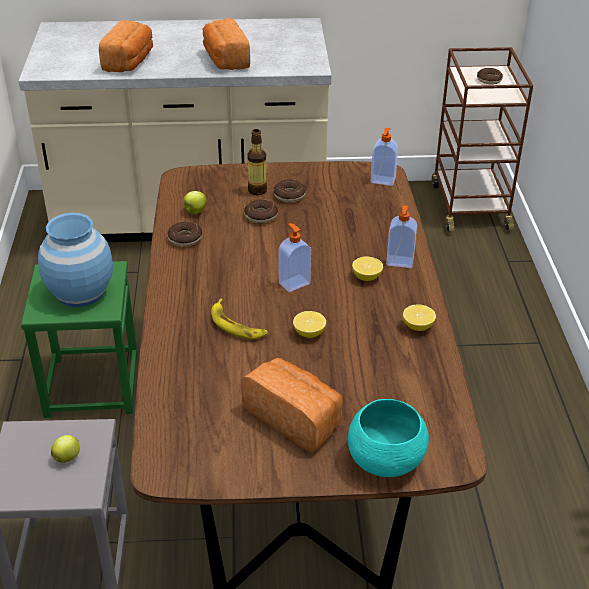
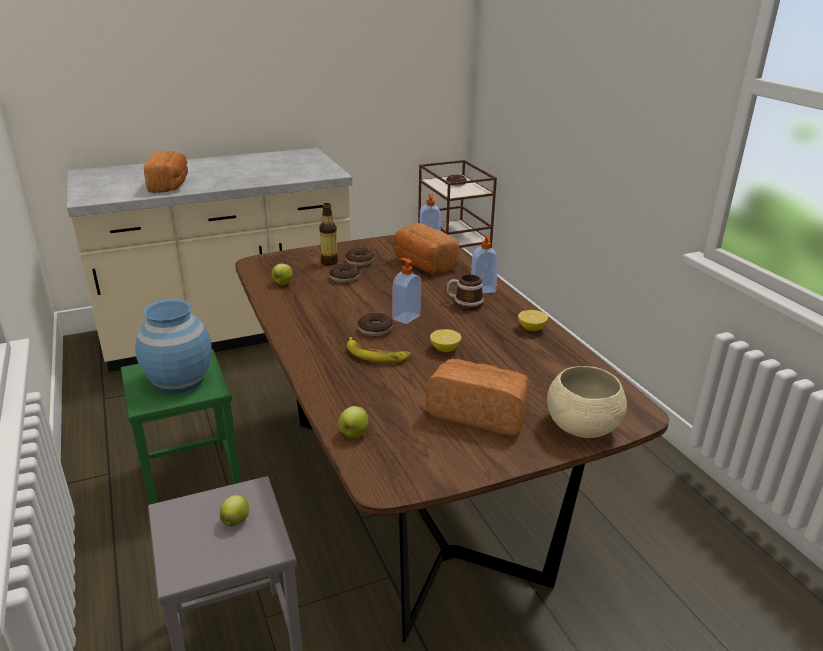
camera: 20 degrees left, 10 degrees down
(165, 412) = (354, 434): none -> apple
(185, 239) = (286, 303): donut -> donut (375, 330)
(225, 60) = (256, 176): bread -> bread (423, 264)
(366, 277) = (464, 303): lemon -> mug
(384, 460) = (581, 427): turquoise bowl -> beige bowl

